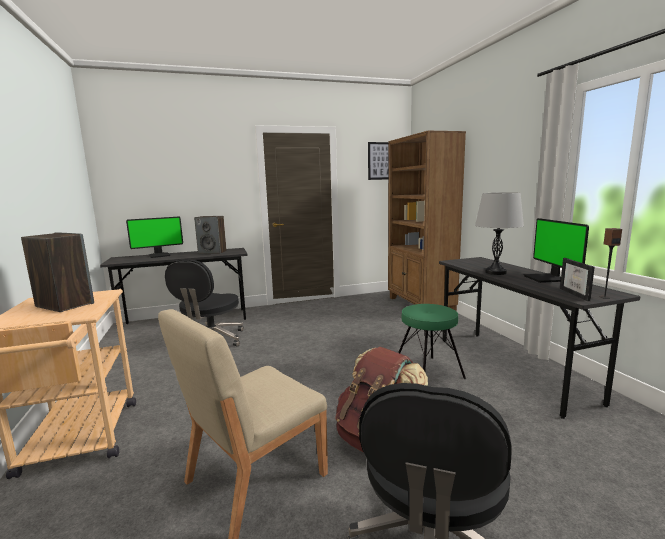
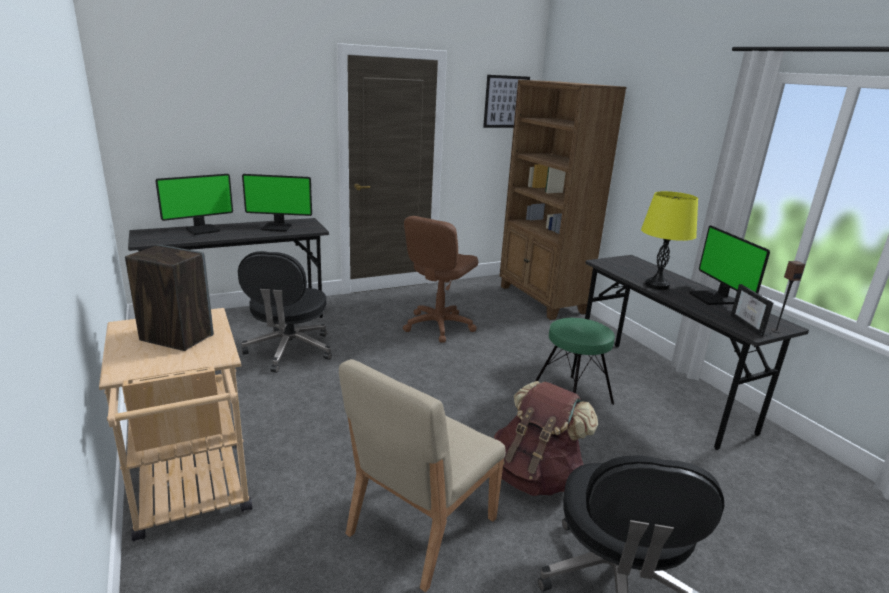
camera: 10 degrees left, 10 degrees up
(213, 252) = (278, 227): speaker -> monitor
(331, 323) = (438, 326): none -> brown office chair
(495, 272) = (657, 285): grey table lamp -> yellow table lamp

